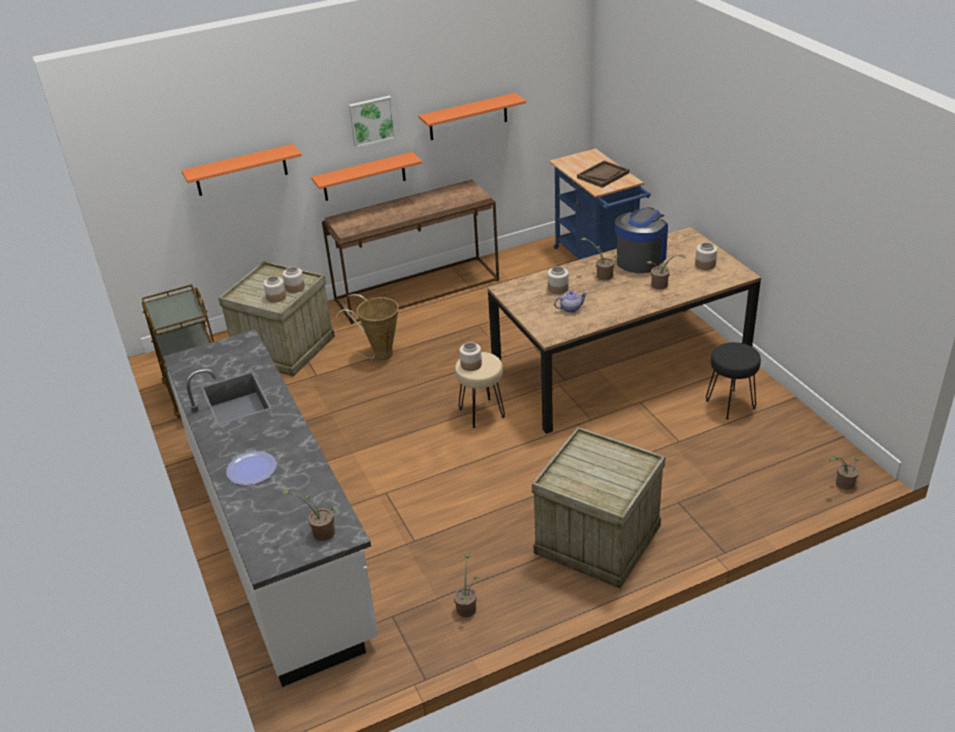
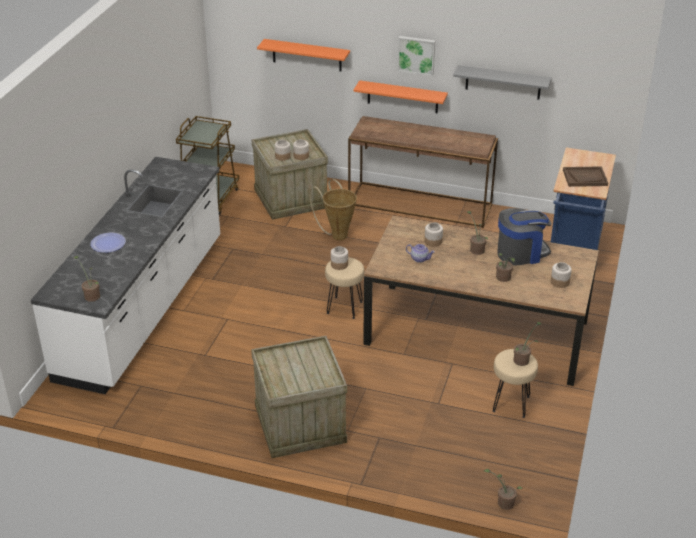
camera: 40 degrees right, 0 degrees up
(467, 606) = (182, 408): potted plant -> potted plant (523, 360)
(468, 117) = (503, 82): orange shelf -> grey shelf
(730, 404) = (510, 404): black stool -> beige stool

